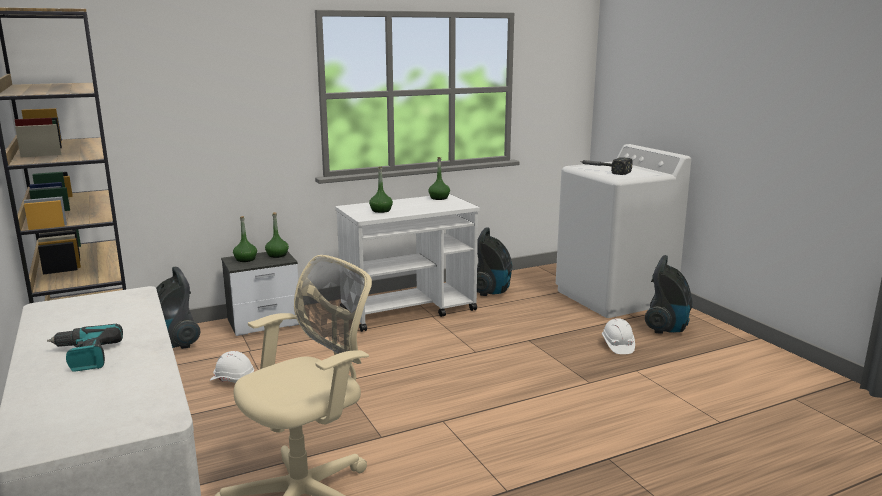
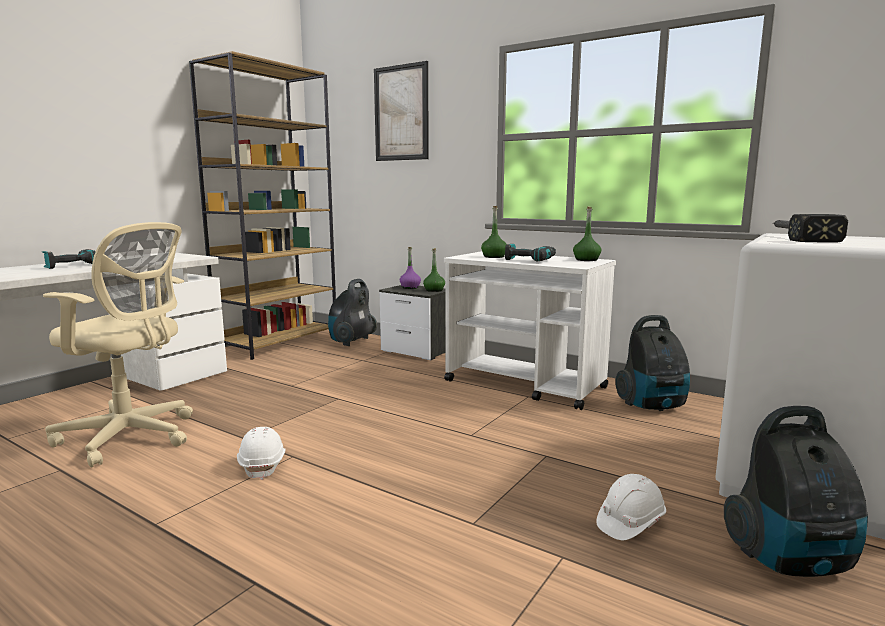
camera: 60 degrees right, 5 degrees down
(193, 67) = (401, 113): none -> picture
(232, 379) = (309, 369): white hard hat -> white hard hat (263, 465)
(245, 259) = (410, 287): green bottle -> purple bottle
(415, 207) = (530, 260): none -> power drill

